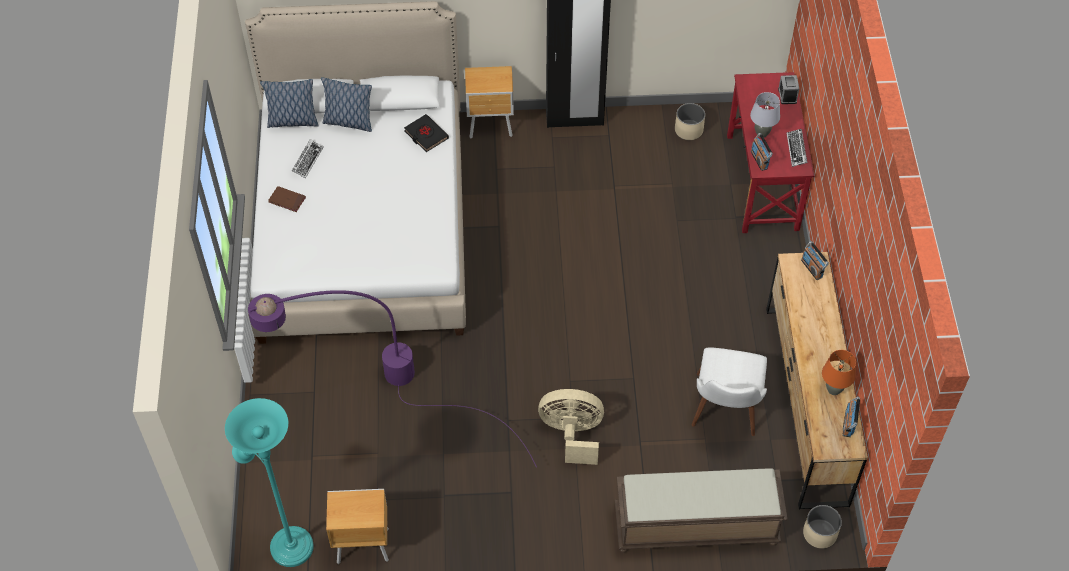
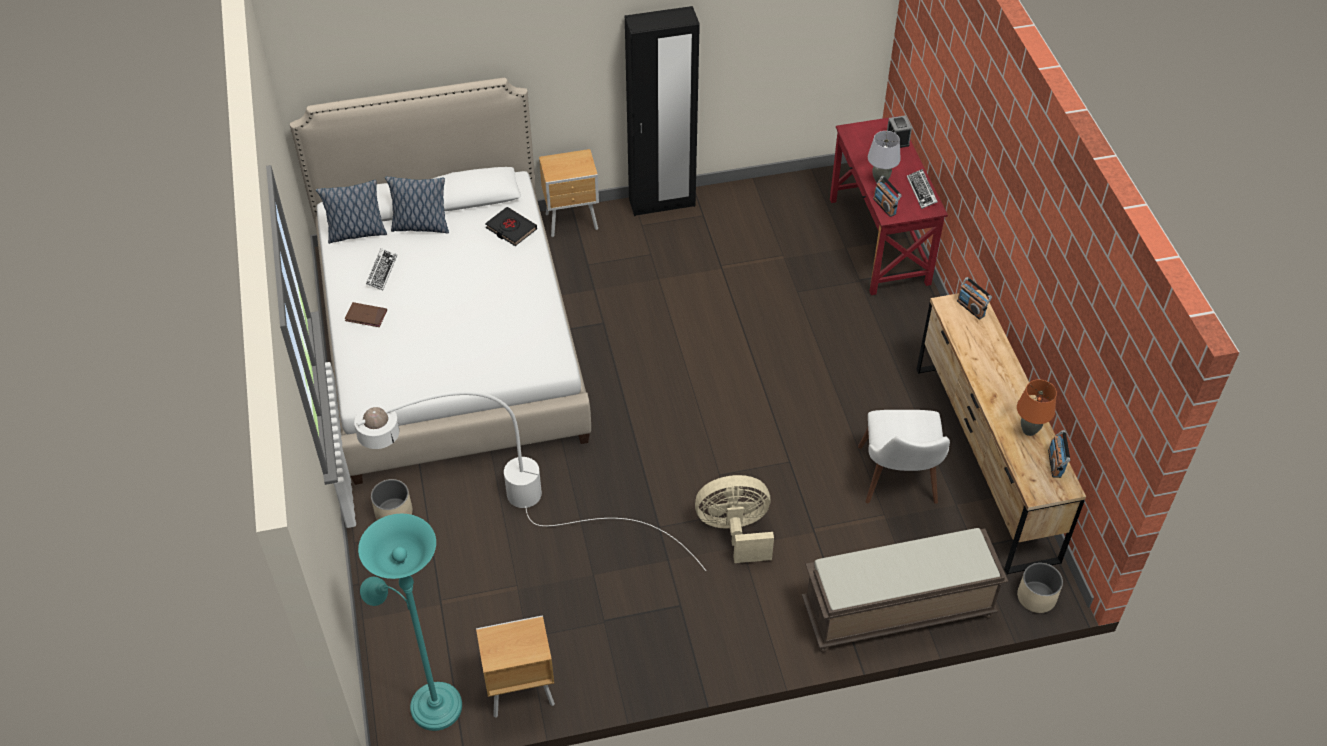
camera: 10 degrees left, 5 degrees down
(371, 399) = (497, 527): purple floor lamp -> white floor lamp
(688, 130) = (787, 199): beige planter -> beige planter (394, 513)

